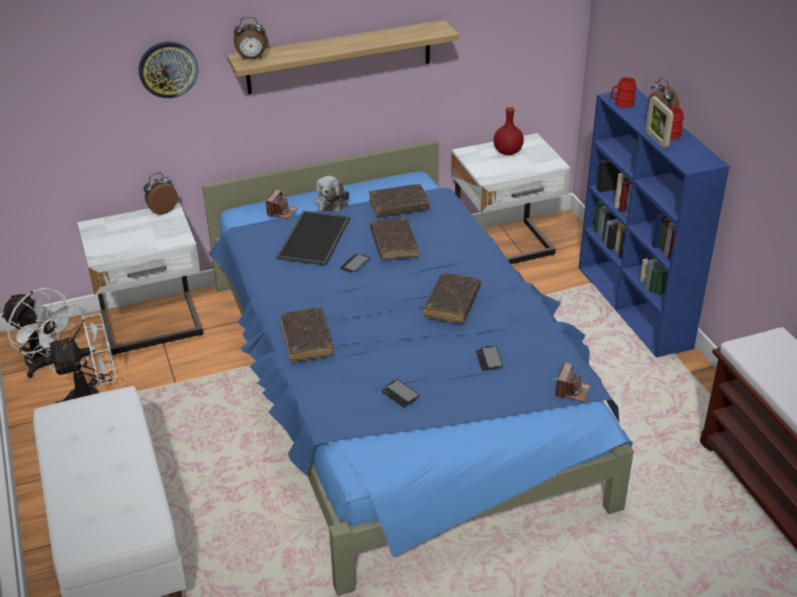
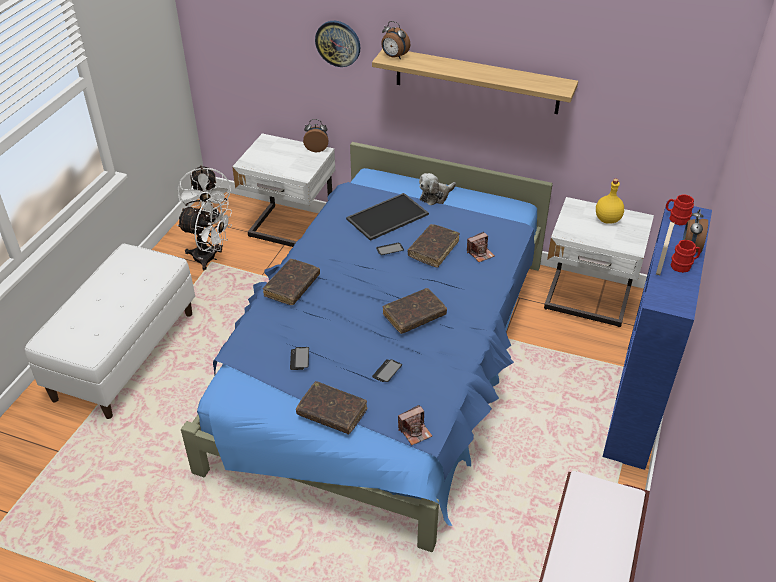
camera: 40 degrees right, 5 degrees up
(281, 212) = (391, 187): camera -> camera (480, 253)
(399, 206) = (474, 223): brown book -> brown book (332, 412)
(507, 152) = (607, 219): red bottle -> yellow bottle

